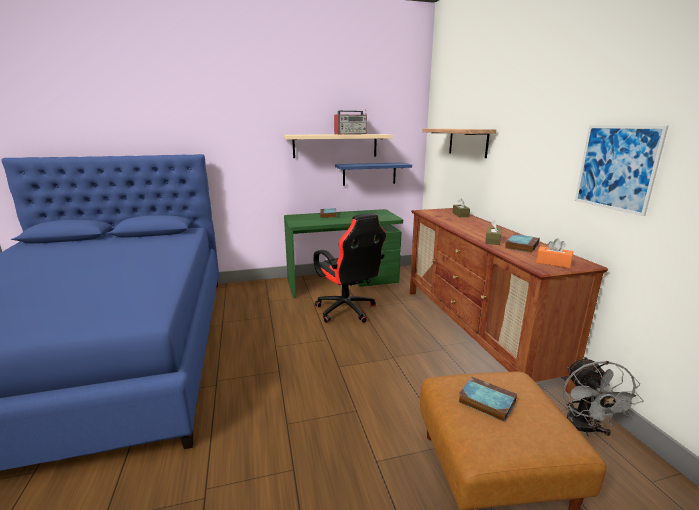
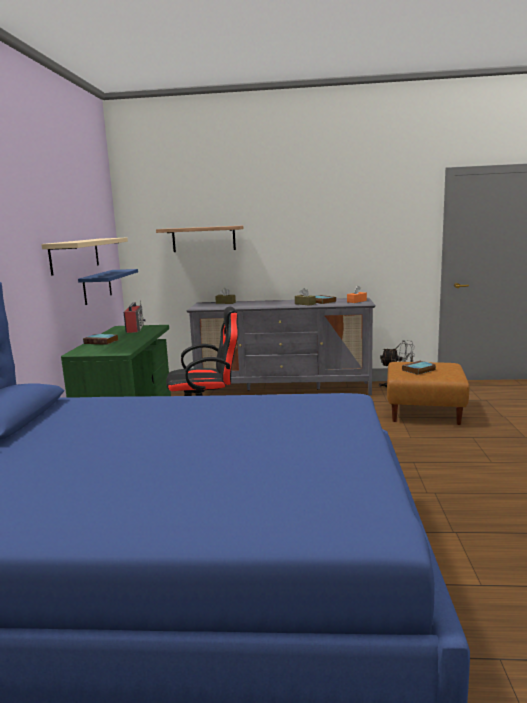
camera: 70 degrees left, 5 degrees down
(351, 134) = (93, 239): radio -> radio (135, 329)
(473, 331) = (283, 389): brown dresser -> grey dresser
(616, 168) = (359, 241): picture -> none

